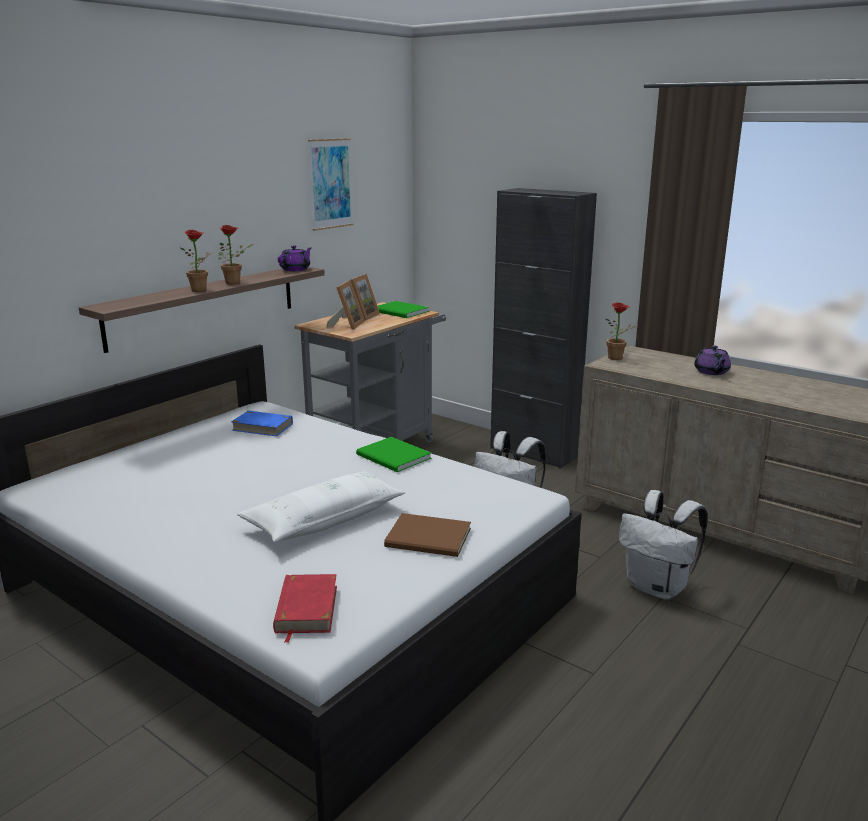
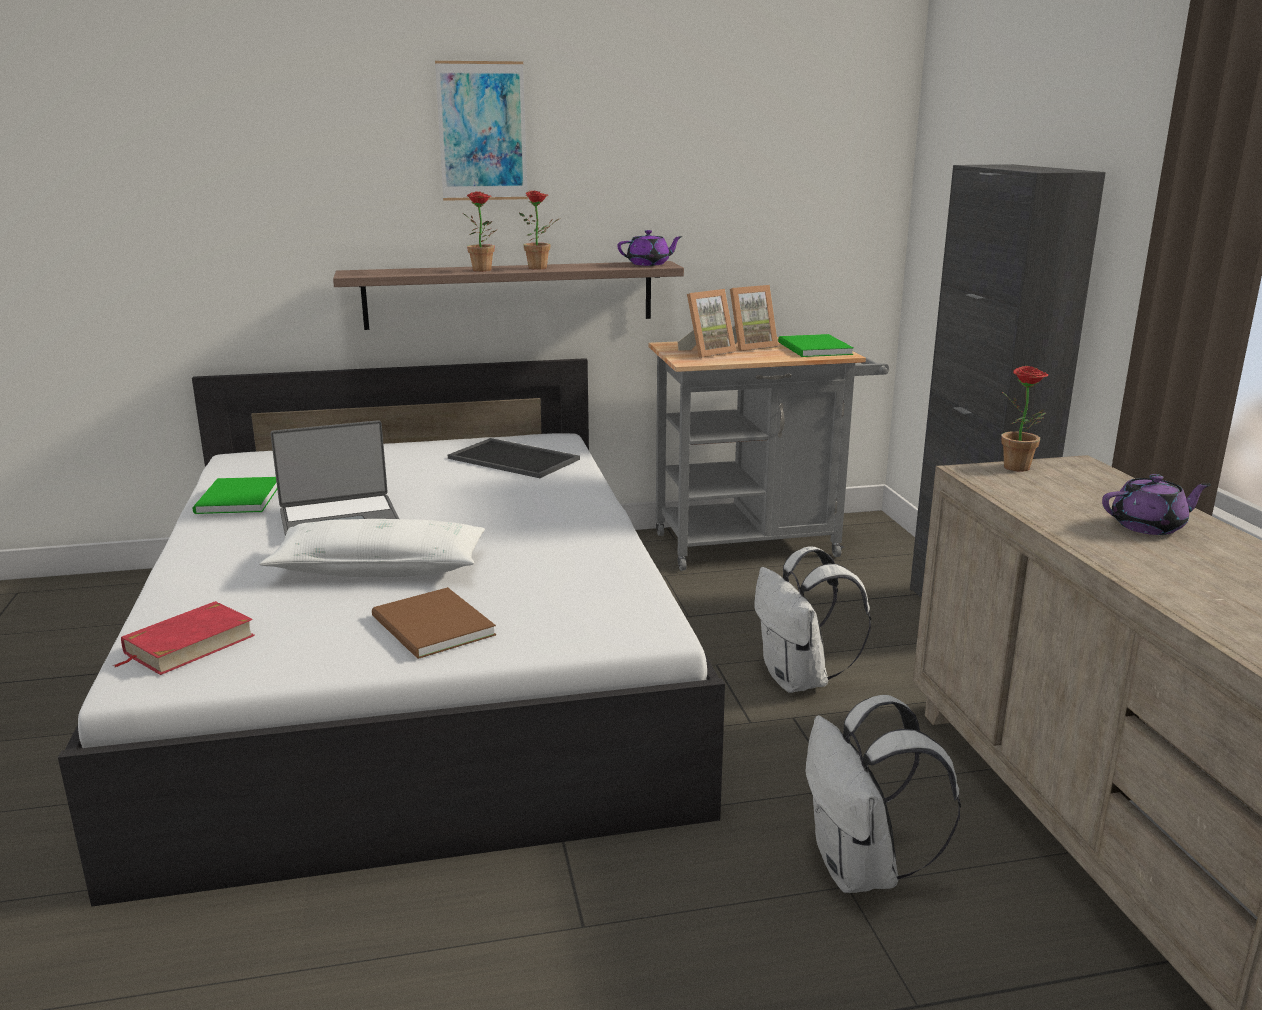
camera: 40 degrees right, 0 degrees up
(230, 500) = (339, 519): none -> laptop
(262, 427) = (516, 458): blue book -> tray
(330, 184) = (741, 149): picture -> picture (482, 131)
(393, 457) = (580, 529): green book -> green book (235, 499)
(711, 372) = (1149, 526): purple teapot -> purple teapot turned 135 degrees counterclockwise

